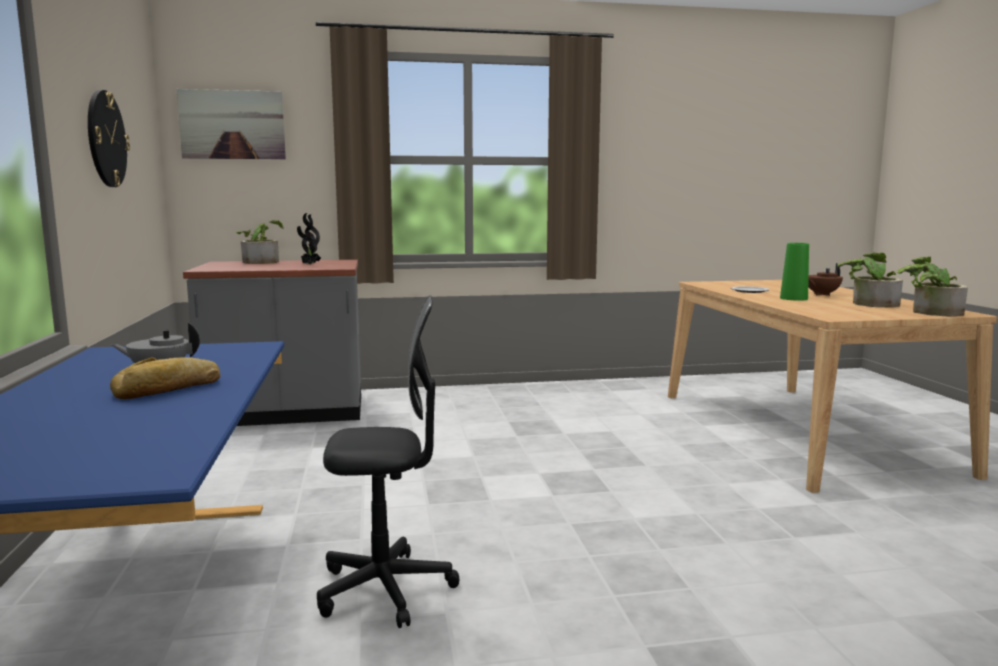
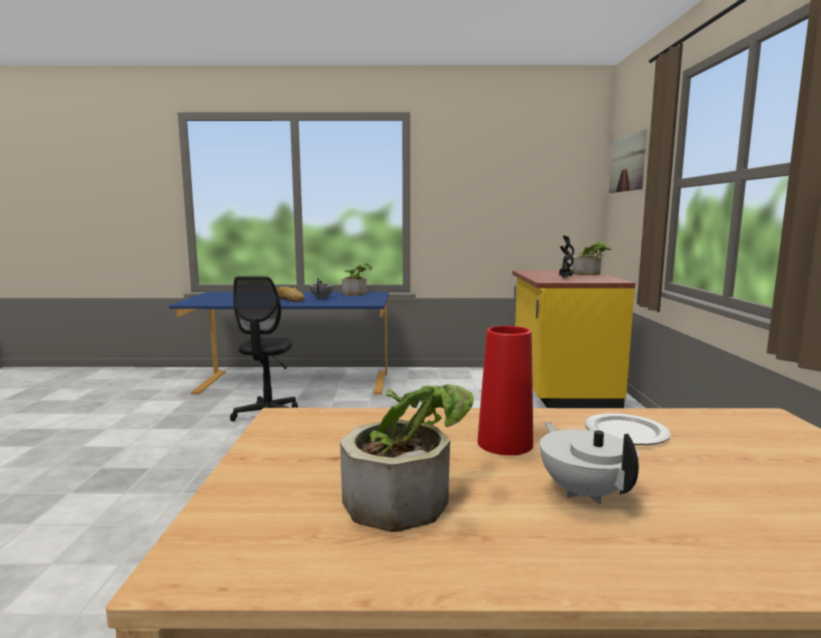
camera: 100 degrees right, 0 degrees up
(106, 139) = (492, 189): wall clock -> none
(286, 414) = (560, 392): grey counter -> yellow counter
(793, 298) = (505, 443): green vase -> red vase
(821, 294) = (584, 492): brown teapot -> white teapot
(929, 312) = (247, 521): potted plant -> potted plant (356, 293)

